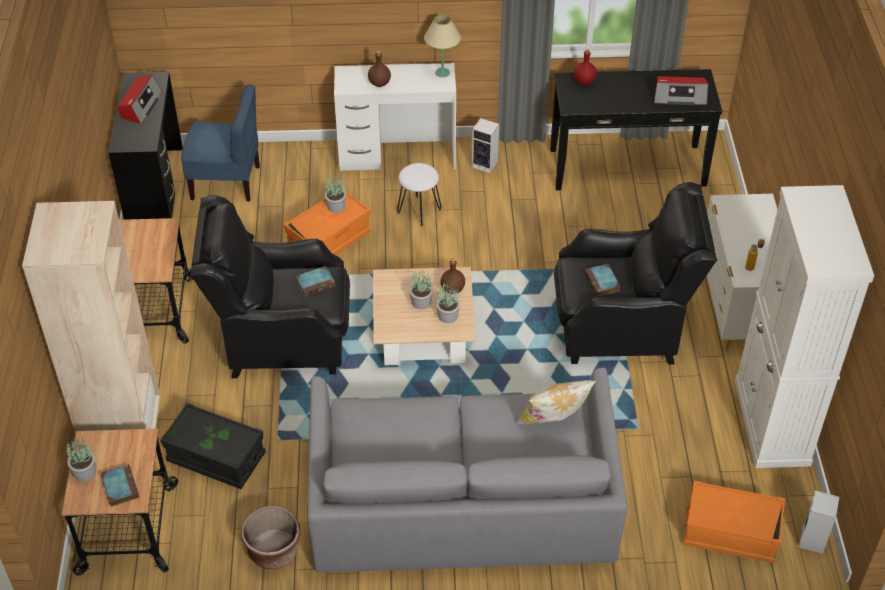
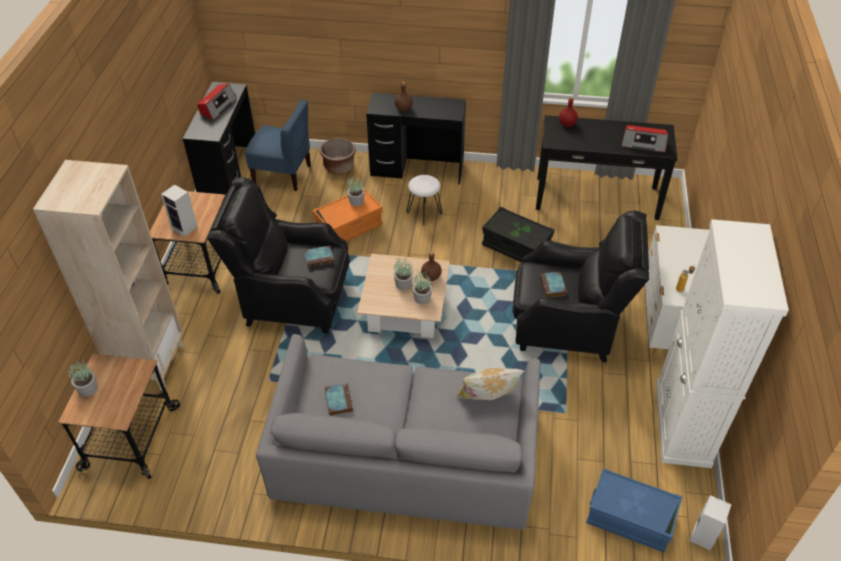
camera: 10 degrees right, 0 degrees up
(120, 487) = (111, 405): book -> book (338, 400)
(216, 458) = (216, 389): black storage box -> black storage box (516, 247)
(273, 551) = (240, 475): brown planter -> brown planter (339, 167)
(397, 155) = (417, 169): white desk -> black desk
(442, 72) = (455, 106): beige table lamp -> none
(485, 164) = (484, 183): speaker -> speaker (185, 228)
(730, 533) = (630, 519): orange storage box -> blue storage box

